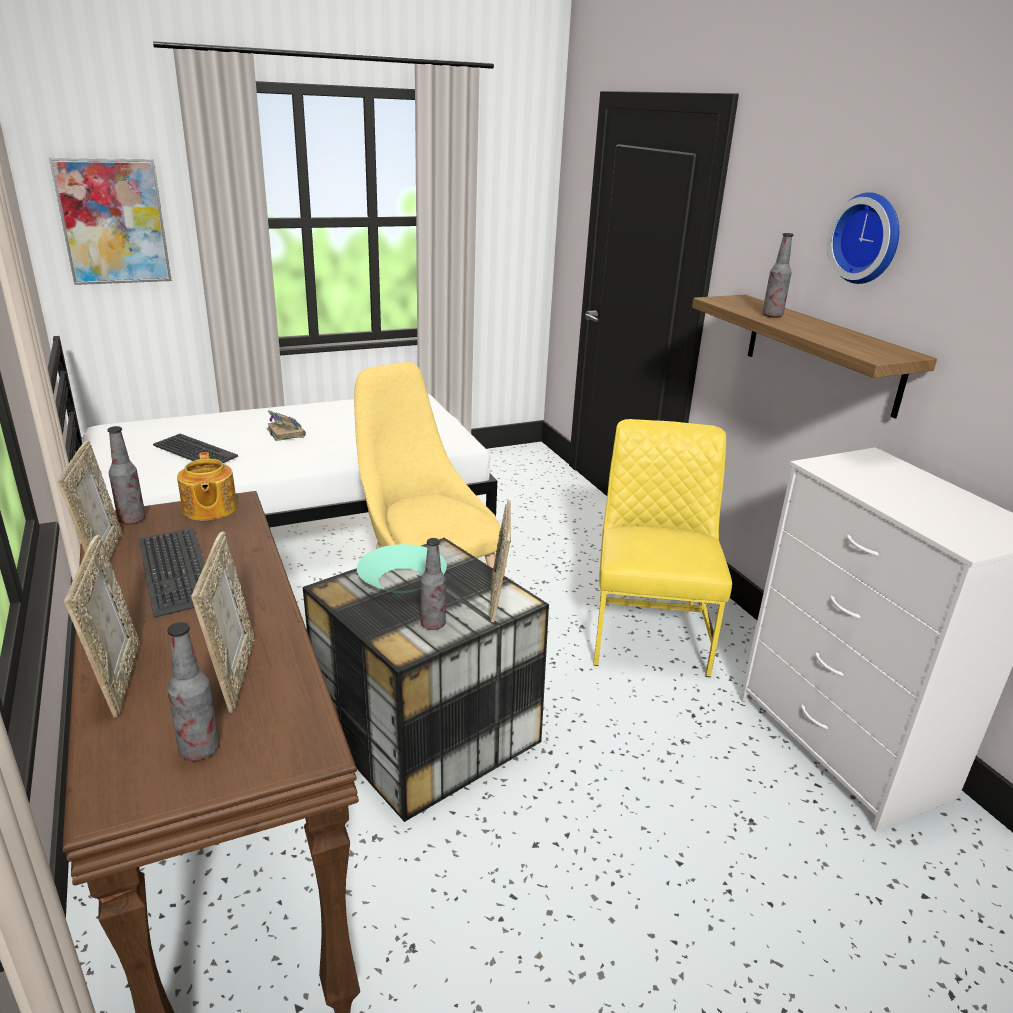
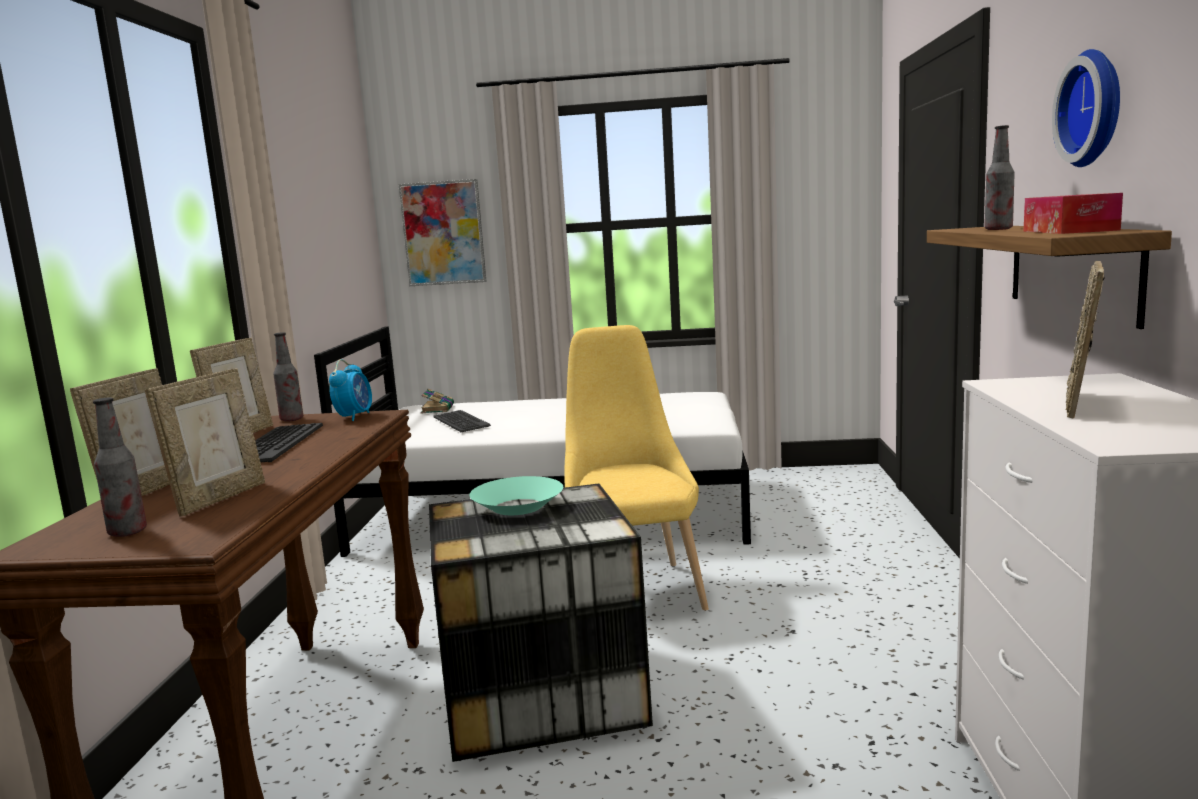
camera: 30 degrees right, 15 degrees down
(209, 509) = (354, 416): teapot -> alarm clock
(285, 432) = (551, 413): book -> book (437, 408)
(433, 624) = (505, 538): bottle -> none
(499, 599) = (592, 527): picture frame -> picture frame (1081, 405)
(649, 633) = (875, 650): yellow chair -> none
(853, 340) = (1069, 230): none -> tissue box

